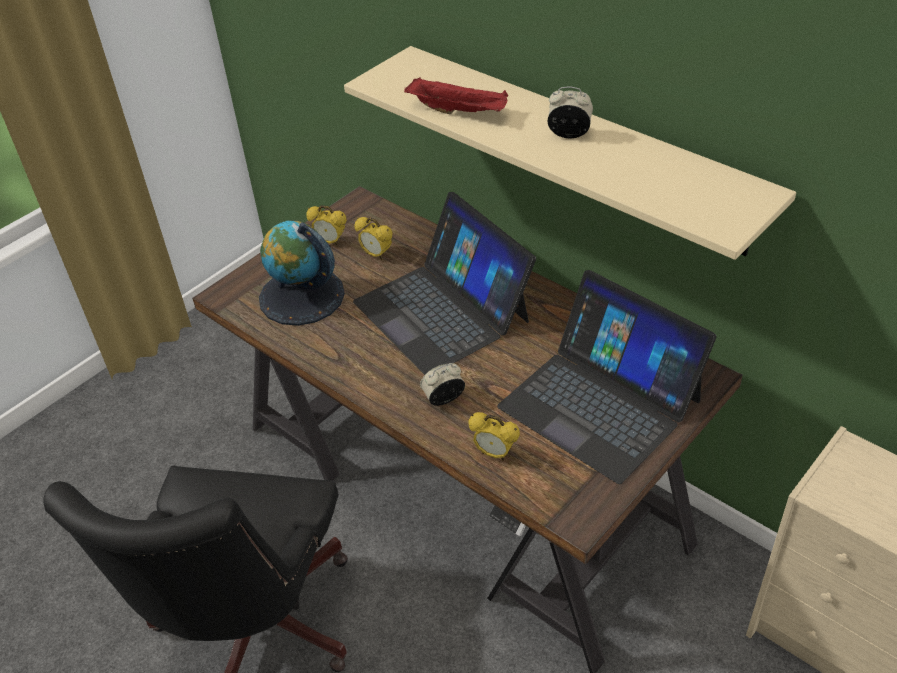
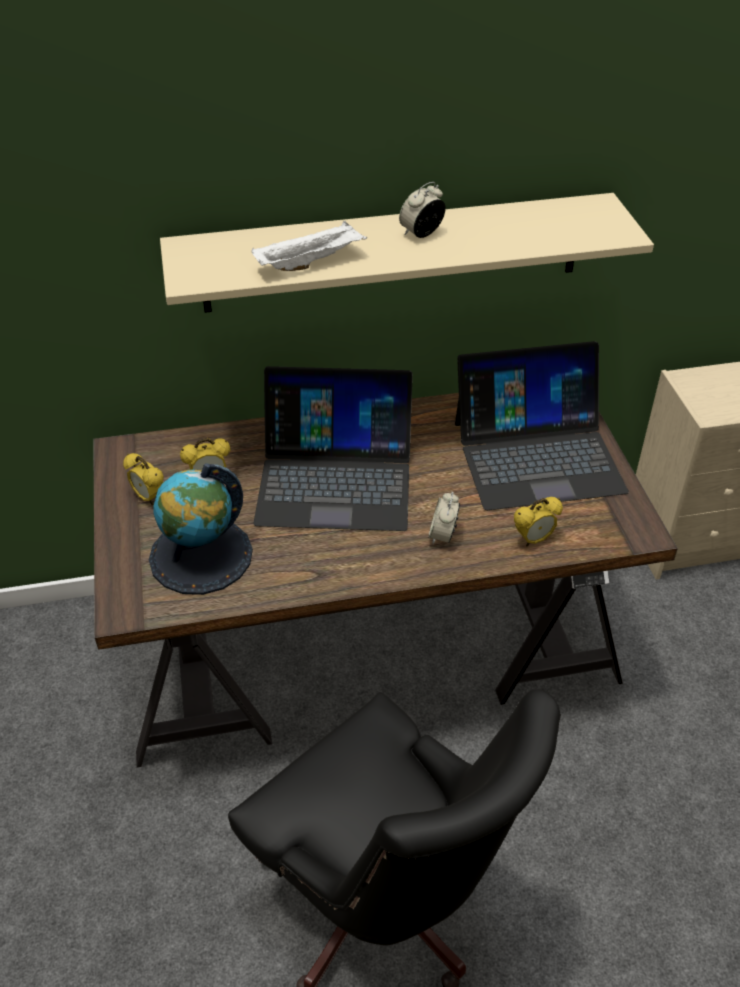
camera: 55 degrees left, 0 degrees up
(330, 242) = (149, 498): alarm clock -> alarm clock turned 75 degrees clockwise
(459, 111) = (310, 262): red tray -> white tray

